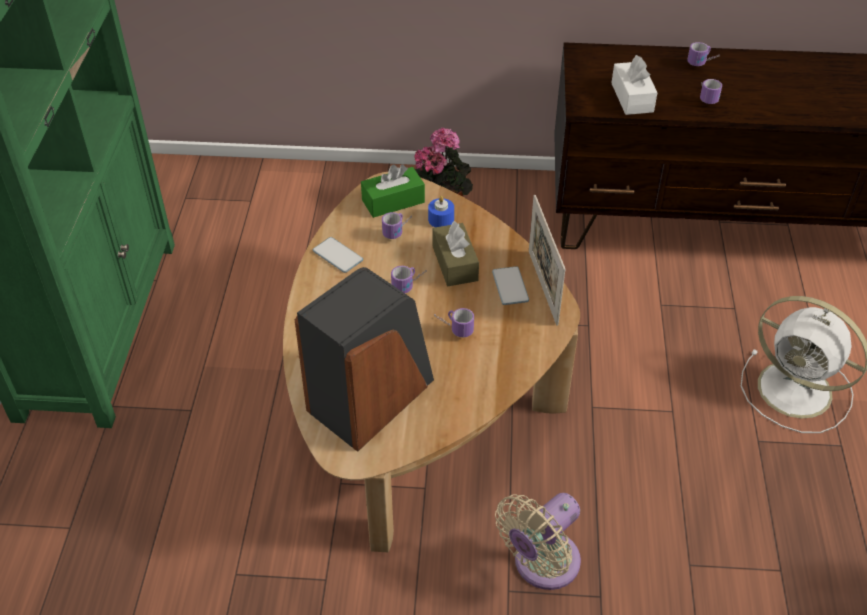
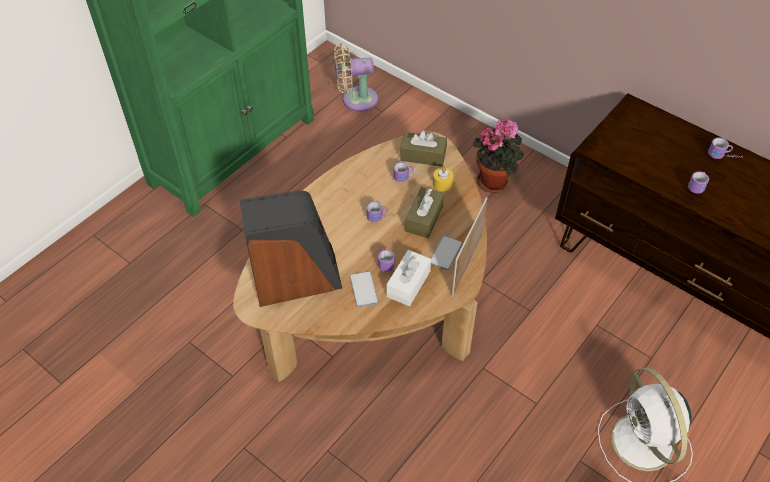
camera: 35 degrees right, 5 degrees up
(337, 256) = (356, 175): phone -> phone (363, 289)
(393, 201) = (423, 155): green tissue box -> brown tissue box
(441, 219) = (442, 183): blue candle -> yellow candle
(541, 565) = (361, 448): beige fan -> beige fan (356, 100)
(632, 97) = (638, 159): white tissue box -> white tissue box (408, 284)

